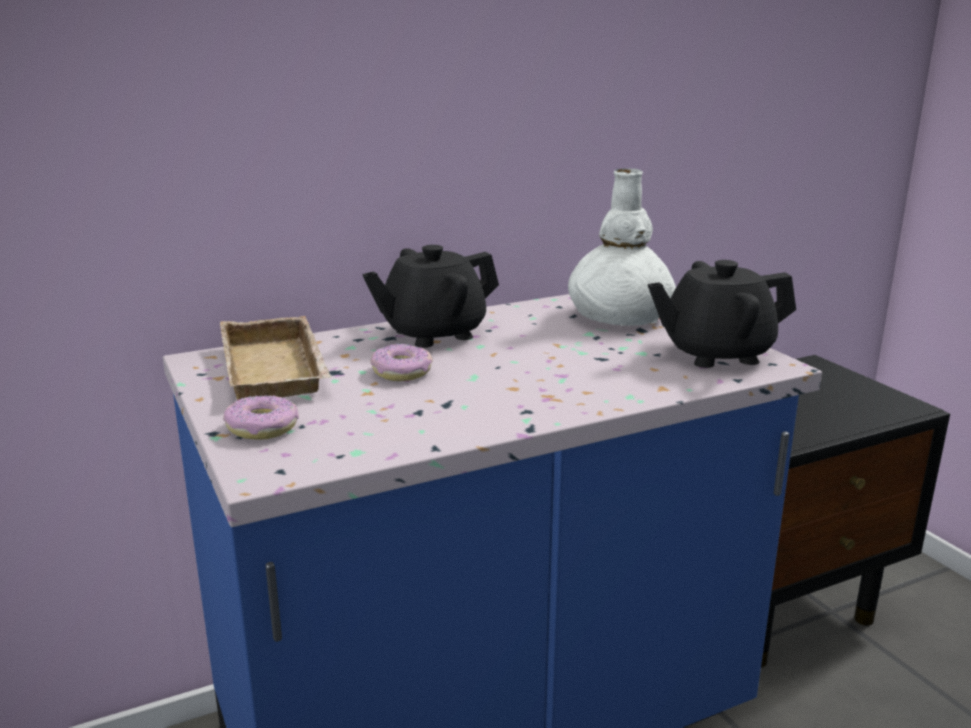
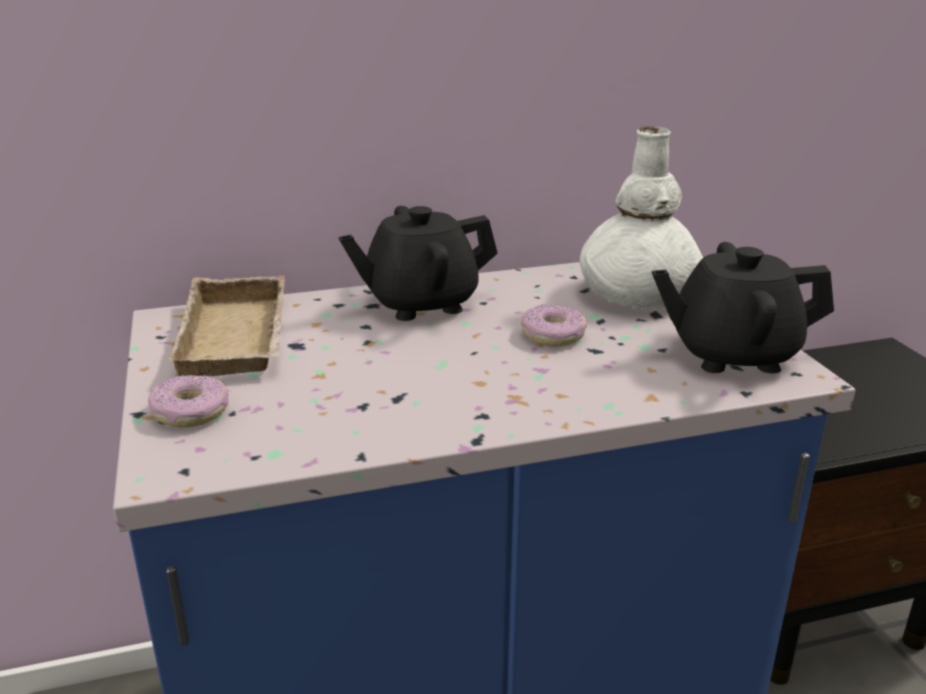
camera: 10 degrees right, 5 degrees up
(402, 372) = (367, 351): donut -> donut (553, 335)

